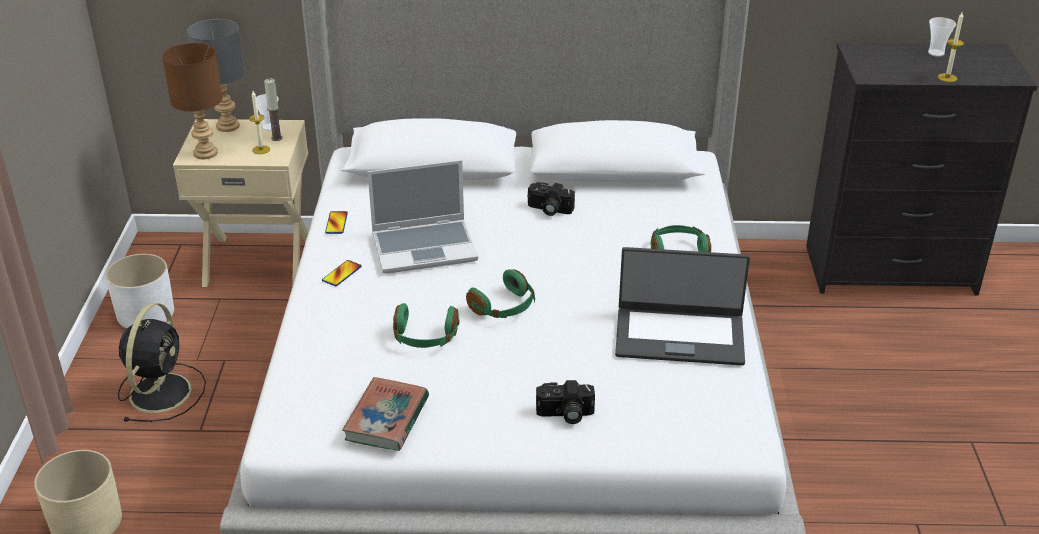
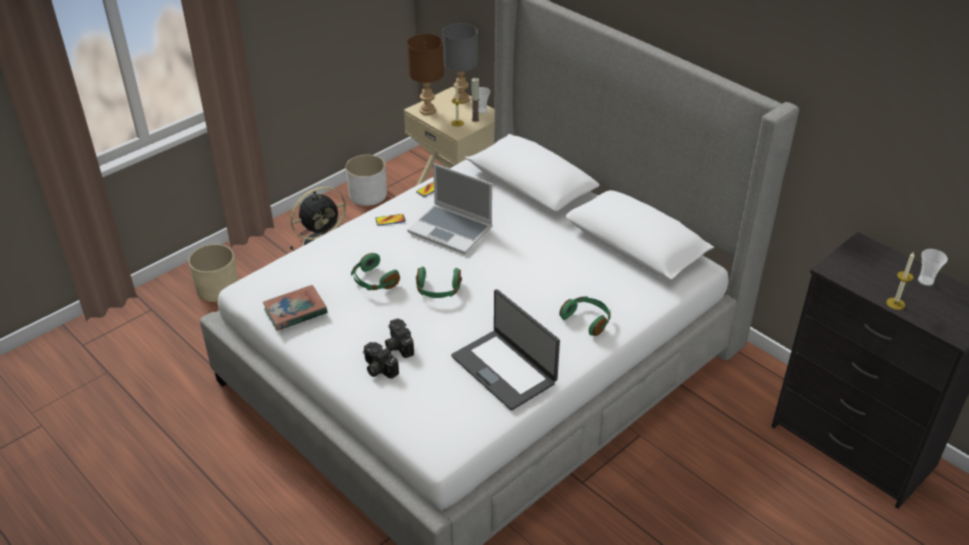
camera: 45 degrees right, 5 degrees up
(549, 209) = (554, 247): camera -> camera (397, 345)

